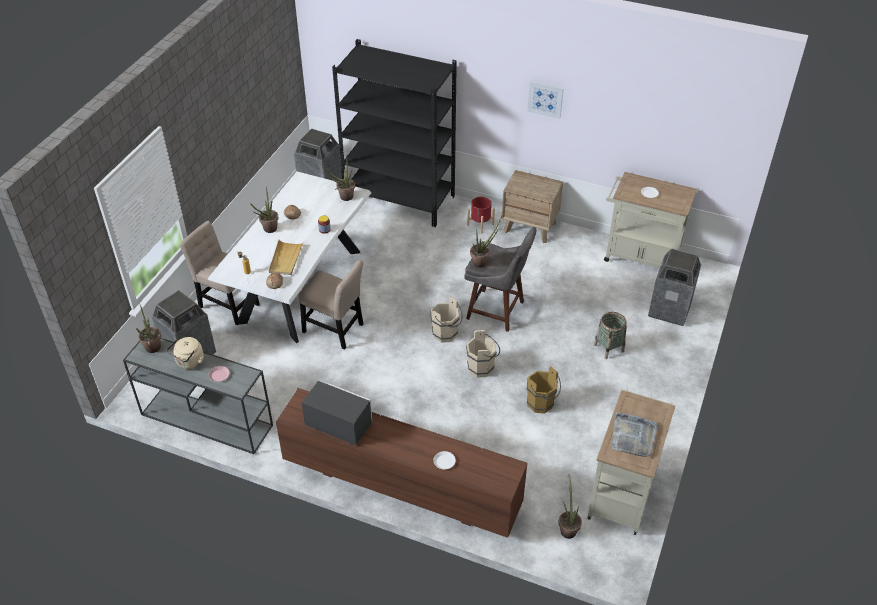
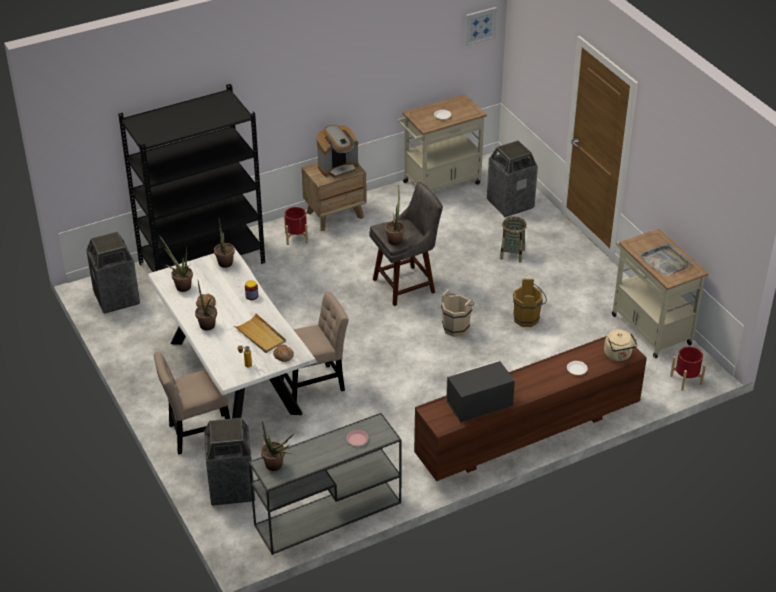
camera: 50 degrees left, 5 degrees down
(189, 362) = (320, 450): beige kettle -> beige kettle (618, 355)
(446, 335) = (398, 326): beige bucket -> none
(538, 187) = (338, 167): none -> coffee machine
(545, 99) = (320, 79): picture -> picture (480, 25)
(567, 528) = (653, 373): potted plant -> potted plant (181, 286)
(585, 558) = (686, 380): none -> red planter

